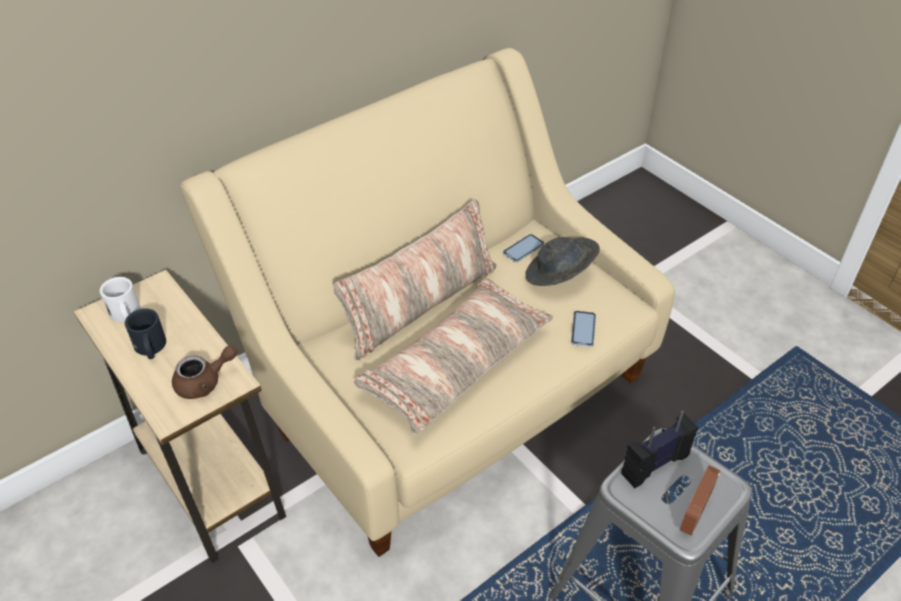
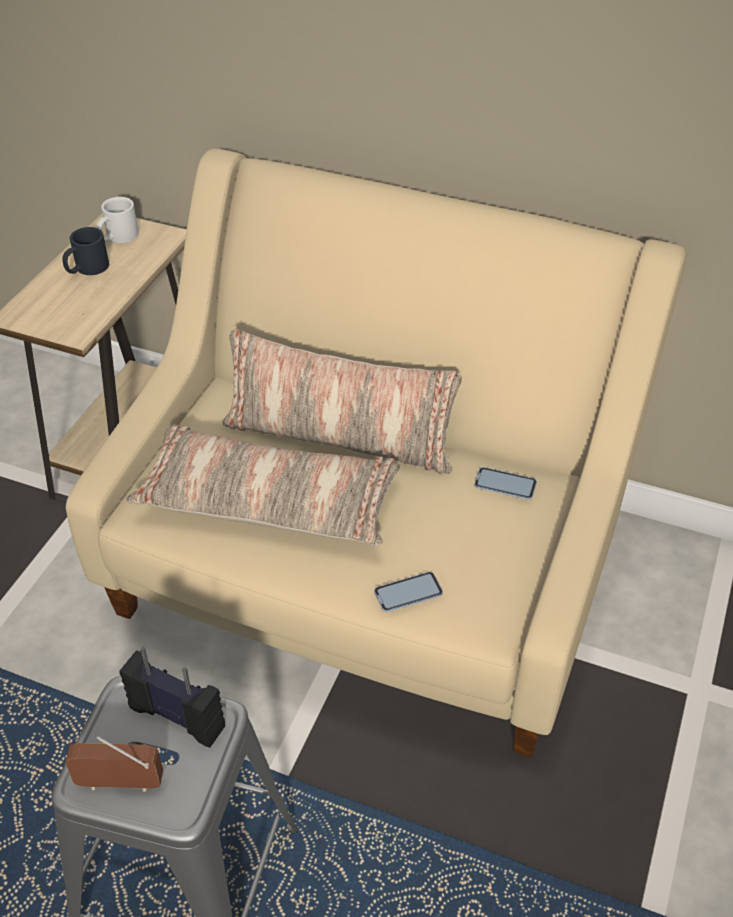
camera: 60 degrees right, 0 degrees up
(205, 382) = (64, 317): brown teapot -> none
(559, 276) = (485, 536): grey hat -> none

